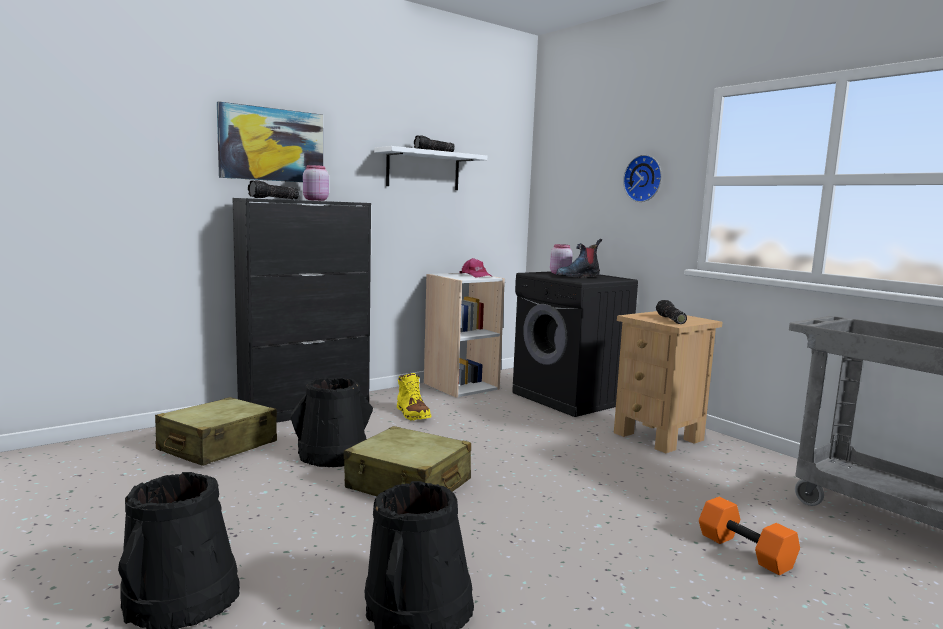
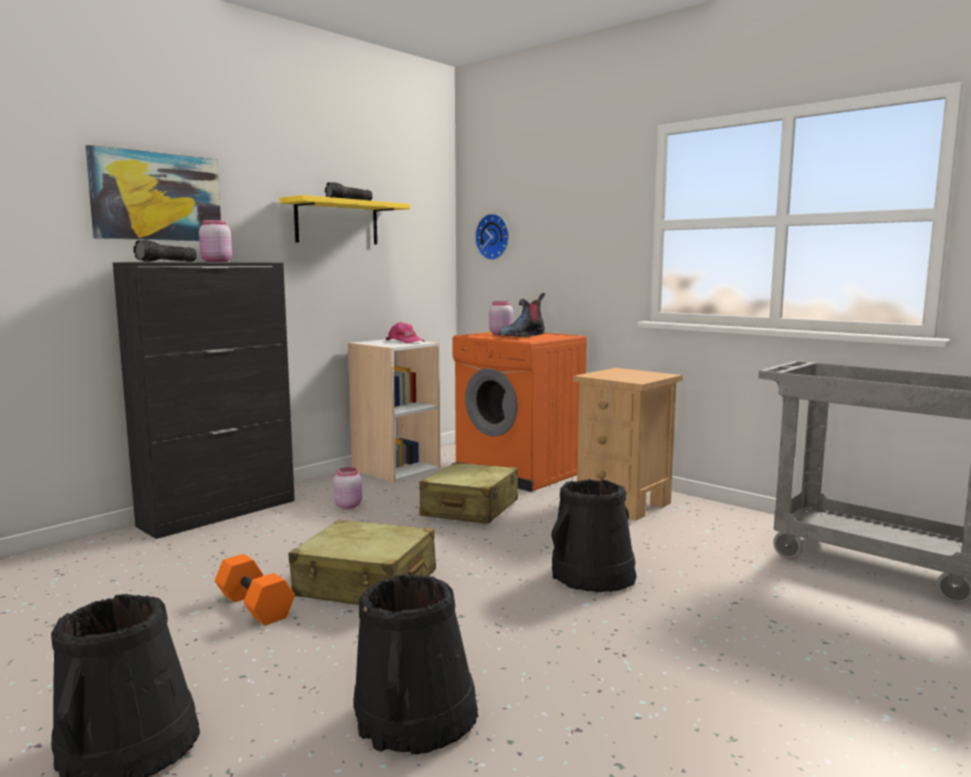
camera: 10 degrees left, 0 degrees up
(217, 447) = (120, 566): beige suitcase -> beige suitcase (470, 509)
(333, 455) = (267, 560): black bucket -> black bucket (593, 575)
(412, 414) = (348, 505): yellow boot -> pink jar
(423, 170) = (337, 222): white shelf -> yellow shelf
(567, 399) = (518, 473): black washing machine -> orange washing machine
(644, 178) = (586, 225): wall clock -> wall clock (494, 237)
(670, 320) = (629, 376): flashlight -> none
(743, 551) = (737, 612): orange dumbbell -> orange dumbbell (253, 606)

